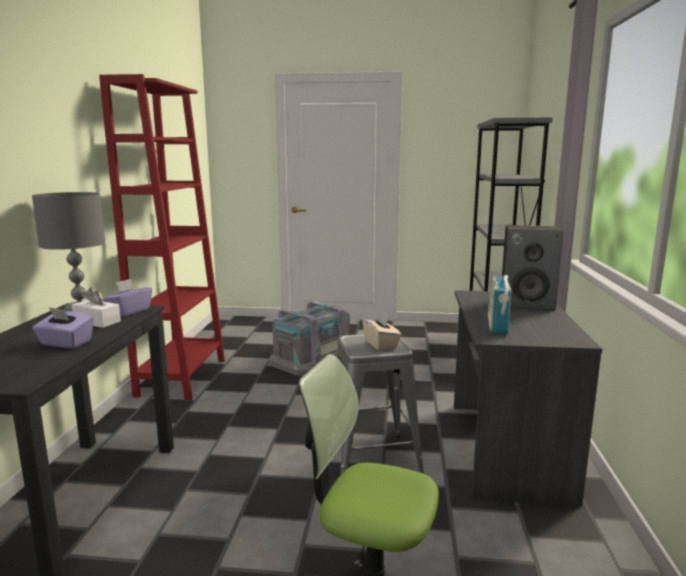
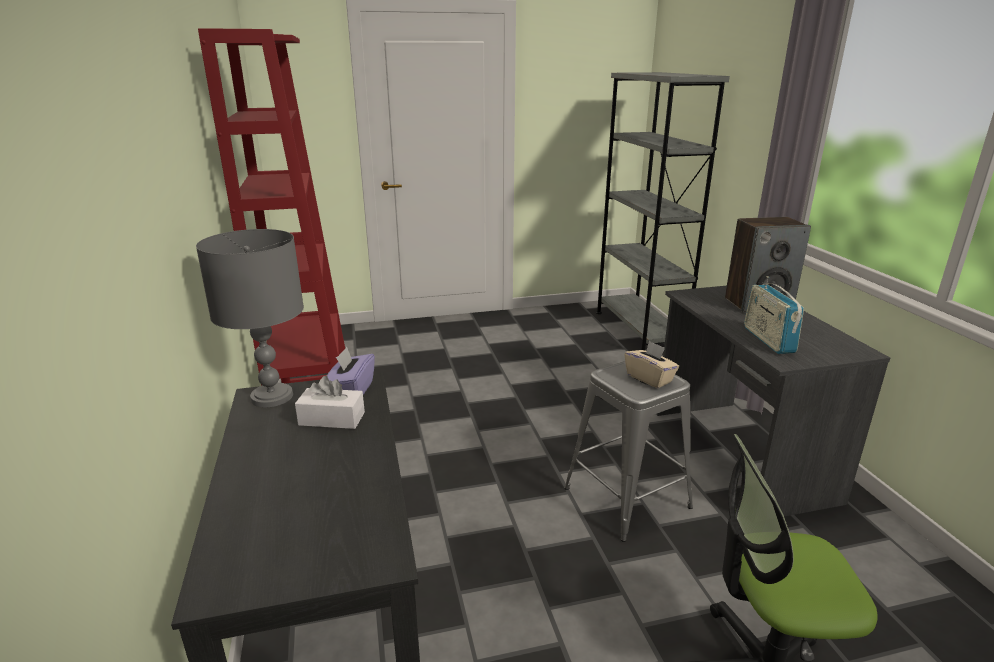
camera: 20 degrees left, 10 degrees up
(65, 343) = (343, 470): purple tissue box -> none
(312, 358) = (460, 377): grey storage box -> none

